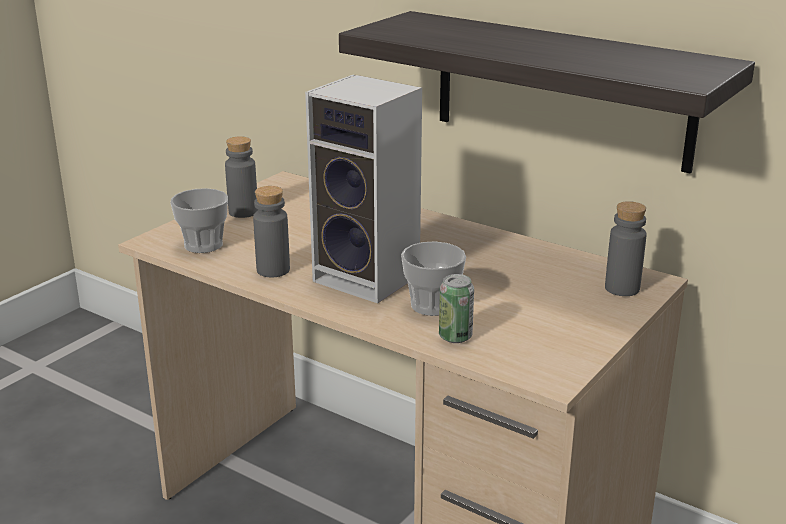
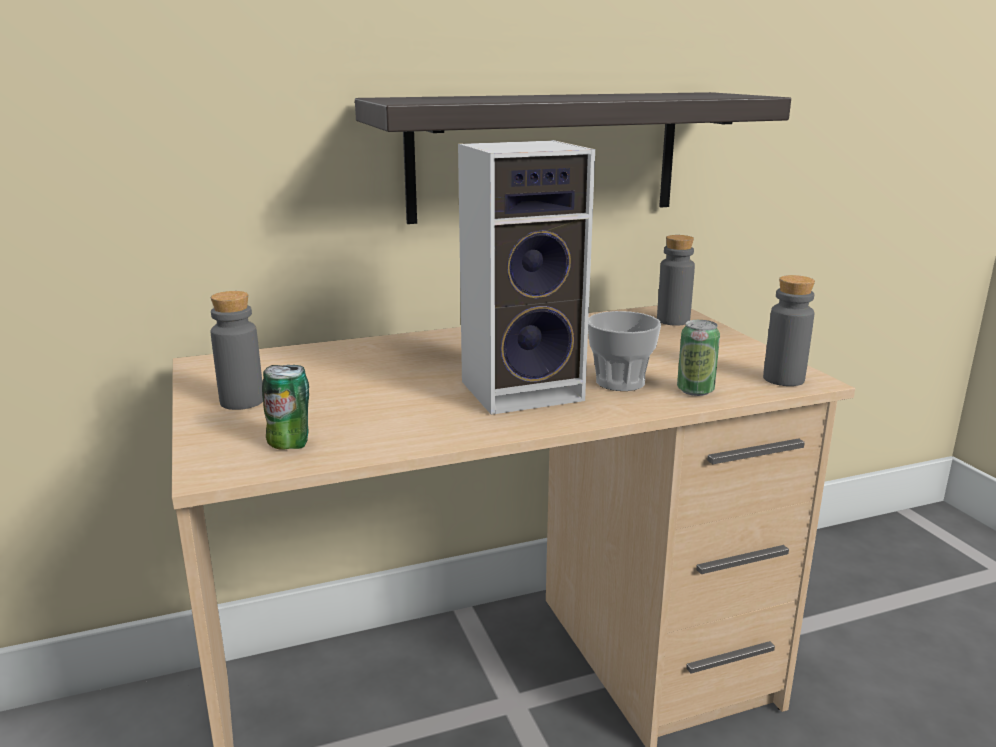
camera: 55 degrees left, 5 degrees down
(203, 245) = (289, 444): cup -> can
(273, 270) = (430, 425): grey bottle -> grey bottle (783, 379)

